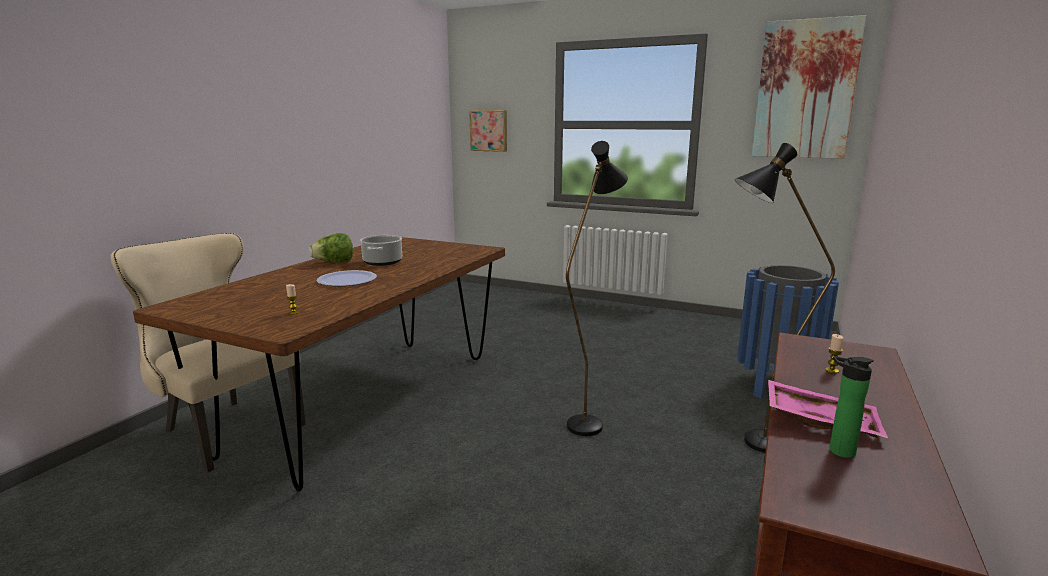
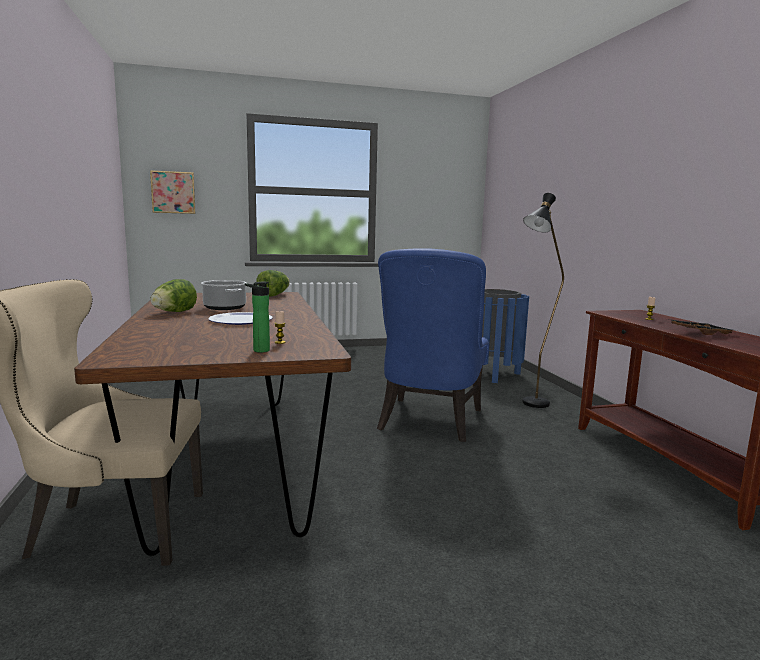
camera: 40 degrees left, 5 degrees down
(468, 250) = (274, 295): none -> lettuce
(589, 420) = (429, 419): black floor lamp -> blue chair
(805, 90) = (445, 172): picture -> none
(821, 420) = (699, 333): pink tray -> black tray
(837, 451) = (733, 340): bottle -> bottle (258, 351)

